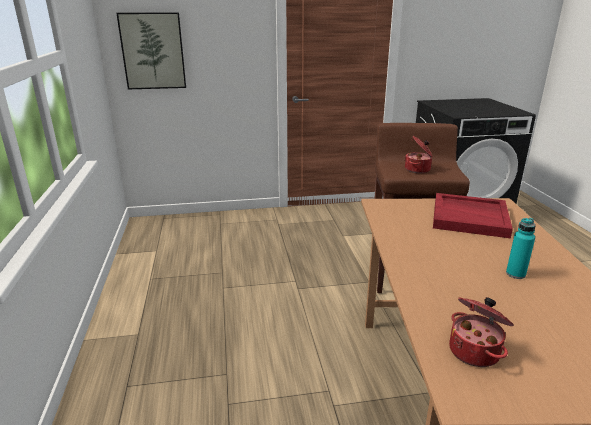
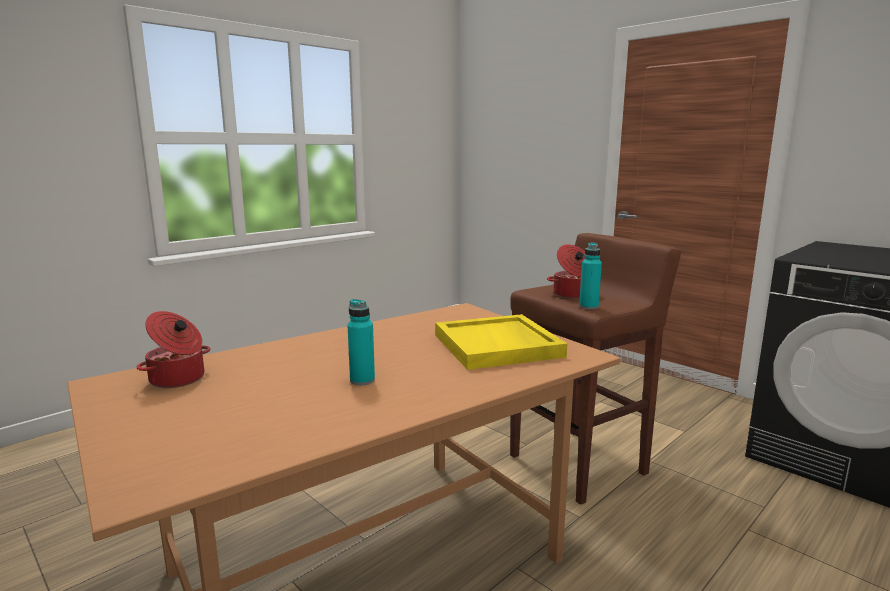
camera: 55 degrees right, 10 degrees down
(153, 51) = (494, 150): picture -> none
(449, 174) = (588, 307): none -> turquoise bottle
(470, 218) = (498, 346): red tray -> yellow tray

